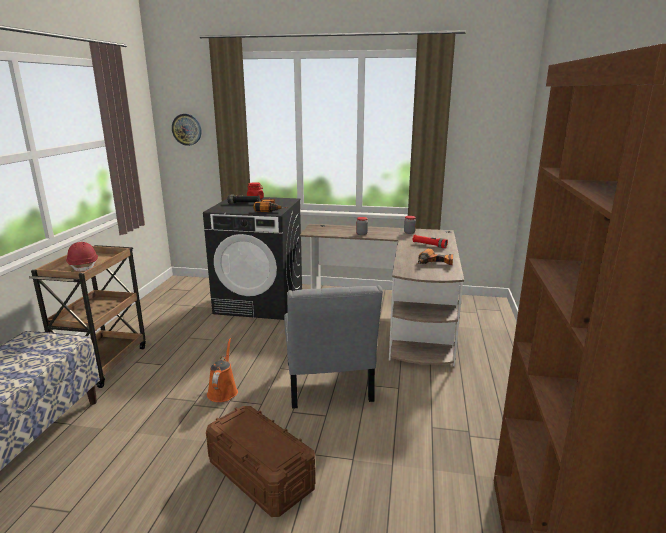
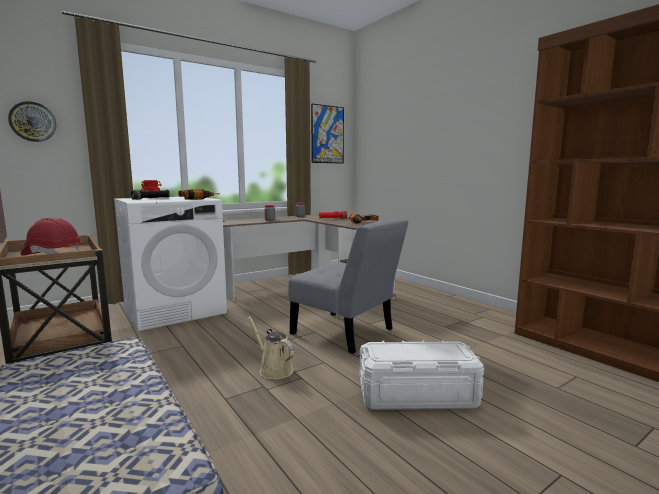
camera: 45 degrees left, 10 degrees down
(223, 391) = (274, 369): orange watering can -> beige watering can
(260, 302) = (175, 310): black washing machine -> white washing machine
(260, 475) = (417, 395): brown storage box -> white storage box
(483, 126) = (327, 134): none -> picture

